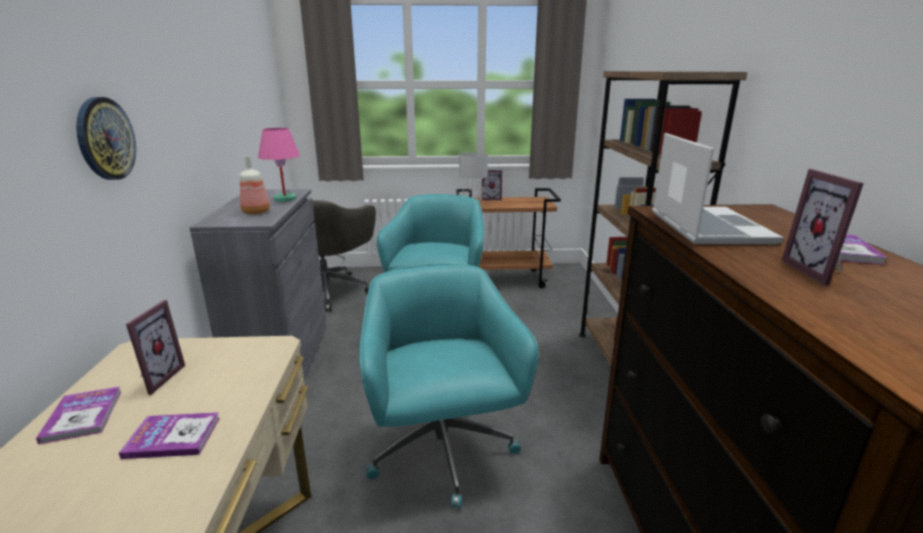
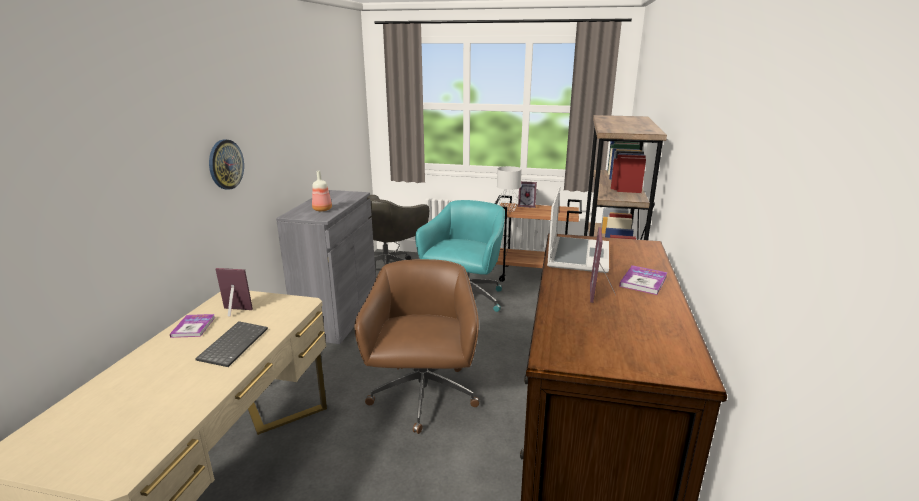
camera: 15 degrees right, 0 degrees up
(155, 378) = (234, 312): picture frame -> picture frame turned 105 degrees counterclockwise
(173, 437) = (233, 344): book -> keyboard
(285, 199) = (347, 200): pink table lamp -> none
(442, 452) = (423, 397): turquoise office chair -> brown office chair

